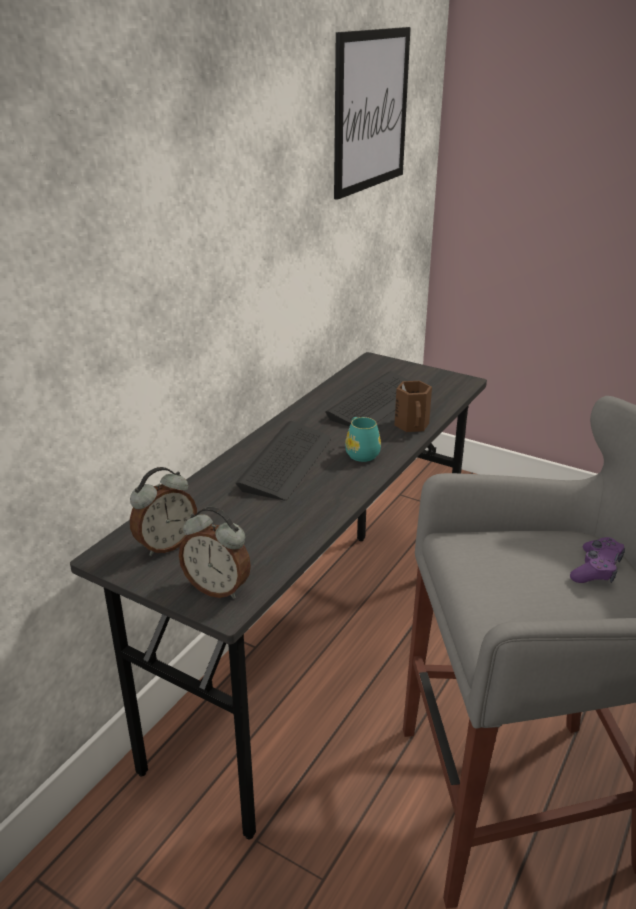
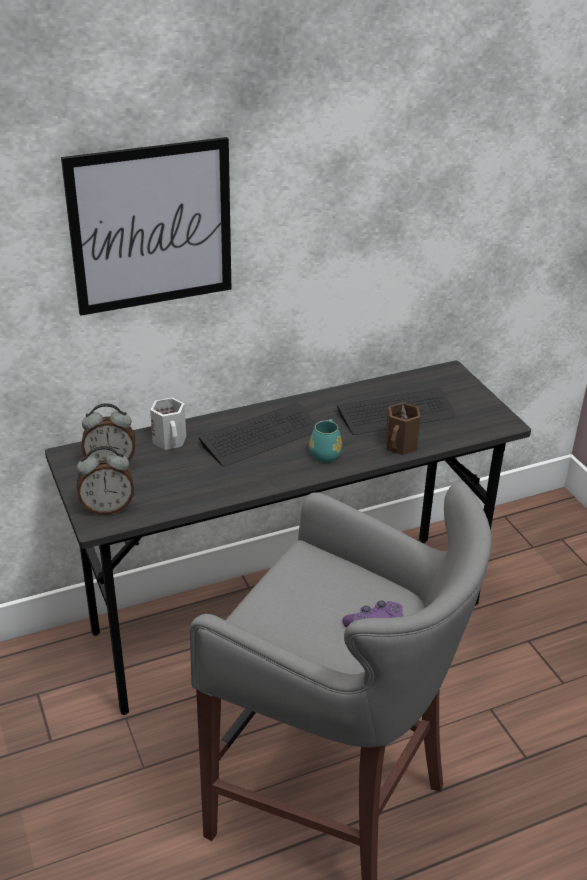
camera: 35 degrees right, 5 degrees up
(203, 499) = (171, 440): none -> white mug
(218, 588) = (107, 508): alarm clock -> alarm clock turned 75 degrees counterclockwise
(371, 111) = (492, 128): picture -> picture (151, 227)

